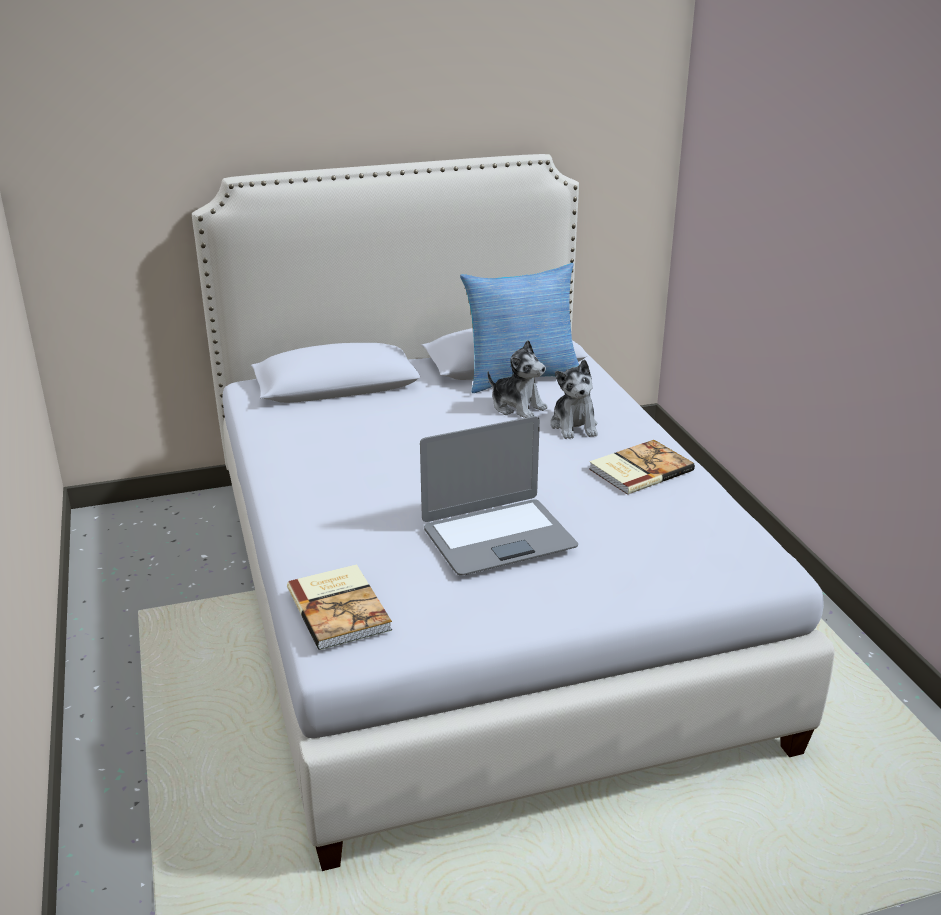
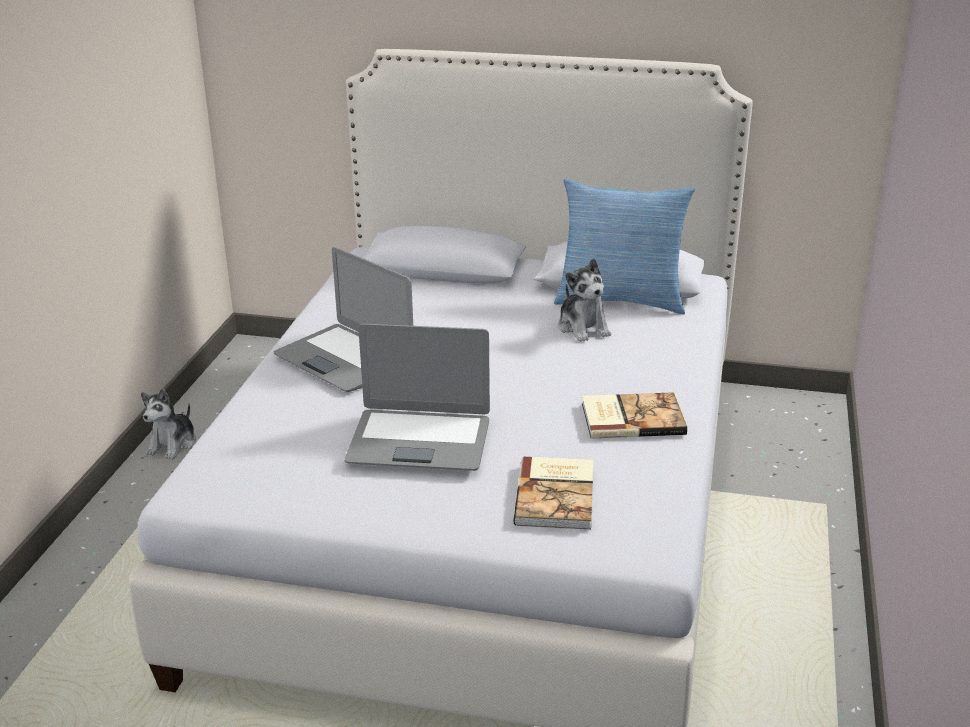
camera: 30 degrees right, 0 degrees up
(340, 608) = (227, 459): book -> book (557, 495)
(343, 486) = (345, 359): none -> laptop
(574, 426) = (617, 359): plush toy -> plush toy (173, 444)

